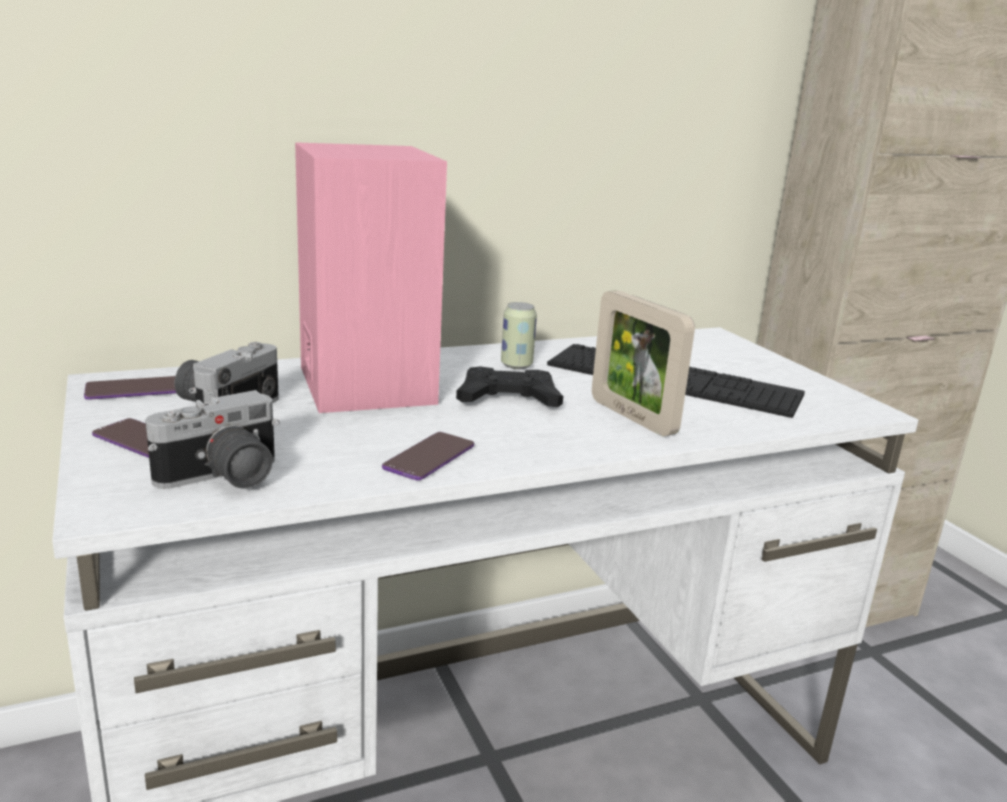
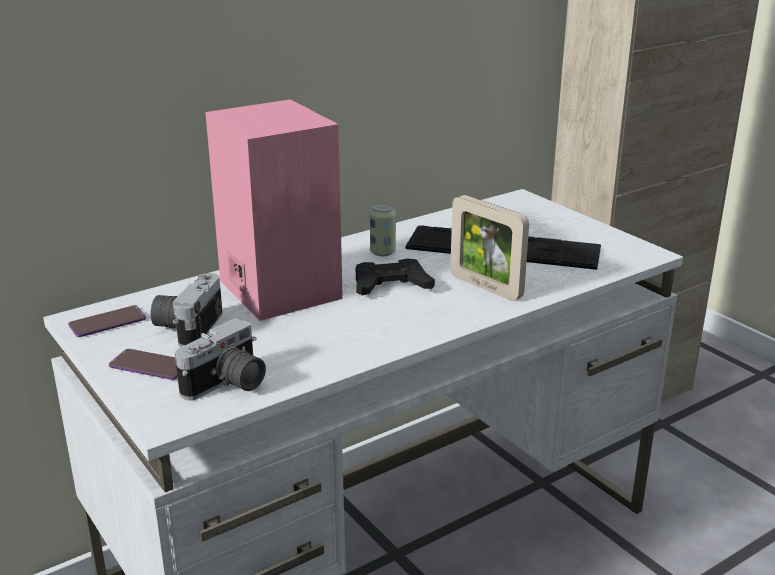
camera: 10 degrees left, 5 degrees up
(429, 457) = (359, 345): phone -> none

